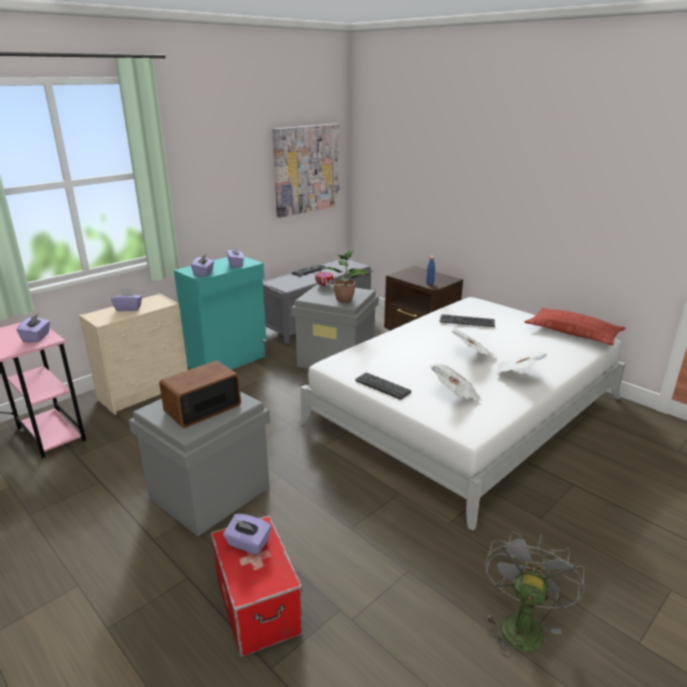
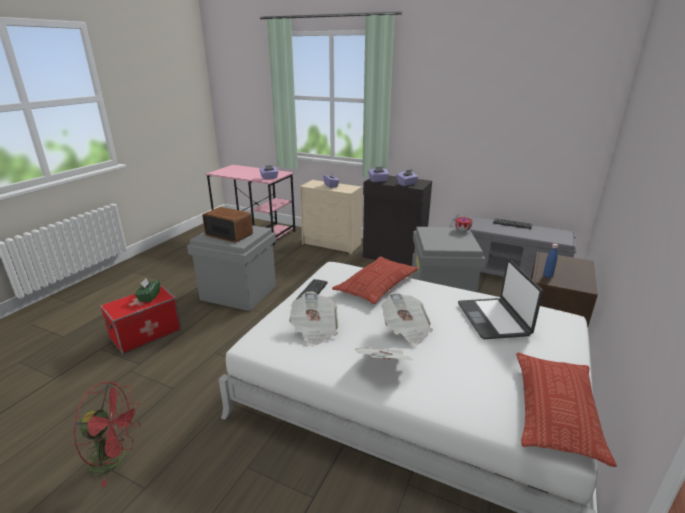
camera: 70 degrees right, 0 degrees up
(229, 360) = (394, 257): turquoise cabinet -> black cabinet
(248, 544) = (149, 297): purple tissue box -> green tissue box
(306, 169) = (544, 125): picture -> none
(344, 299) = (442, 242): potted plant -> none
(385, 351) = (377, 285): none -> pillow
(467, 321) = (494, 319): keyboard -> laptop
(521, 623) = (116, 459): grey fan -> red fan

